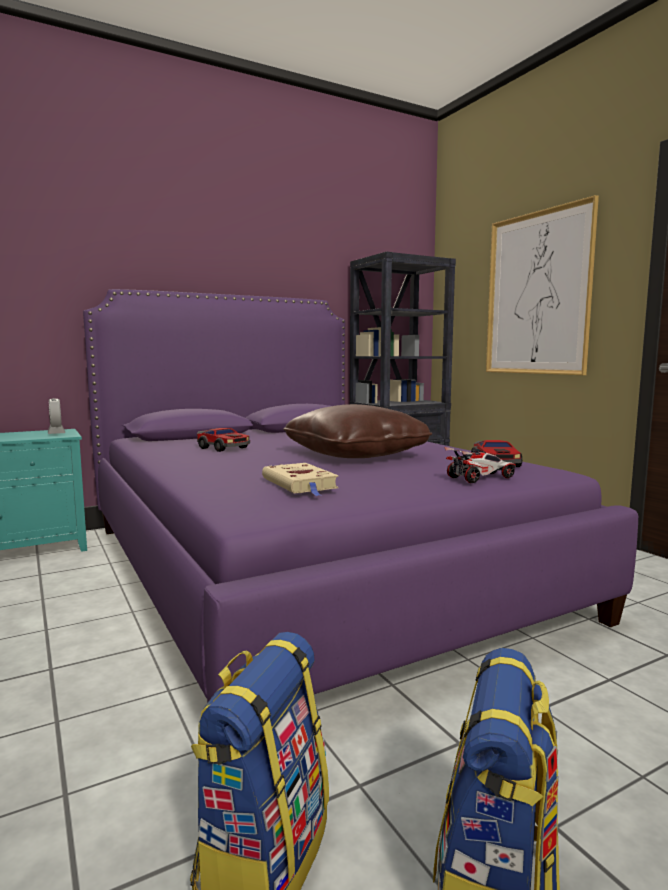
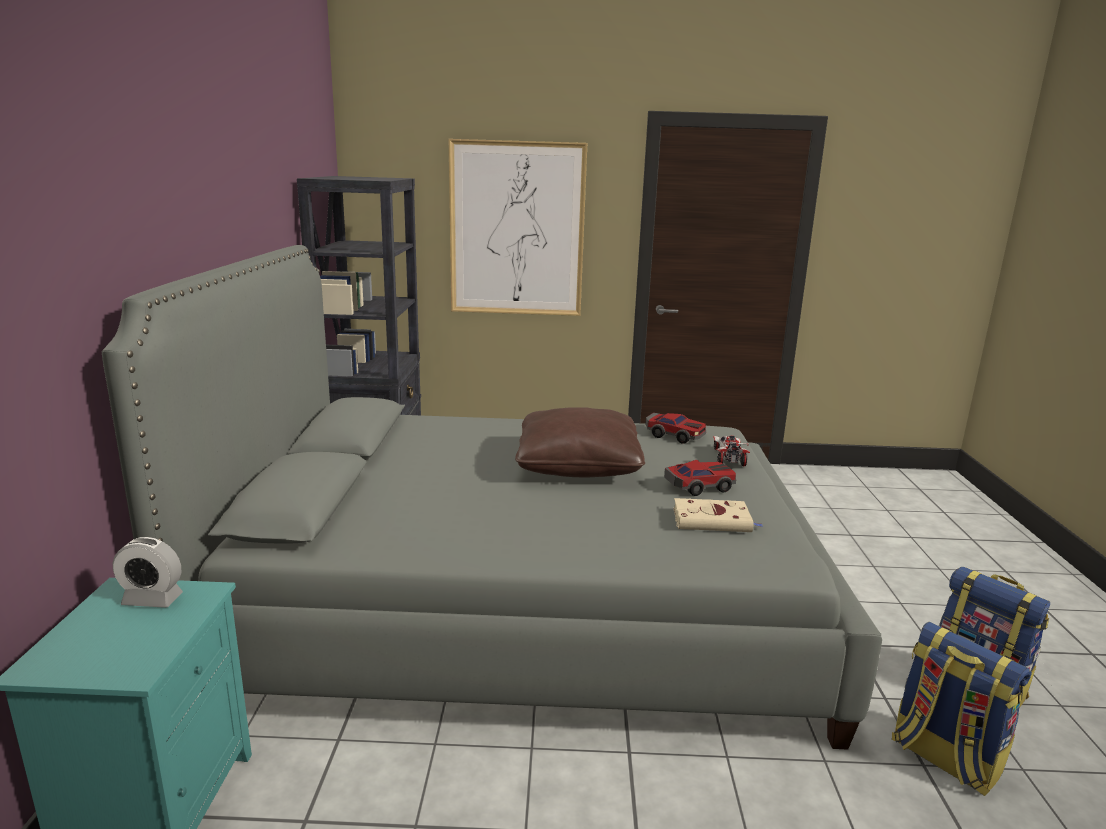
camera: 60 degrees left, 10 degrees up
(223, 448) = (447, 509): toy car -> toy car (699, 486)
(306, 568) = (522, 601): purple bed -> grey bed

